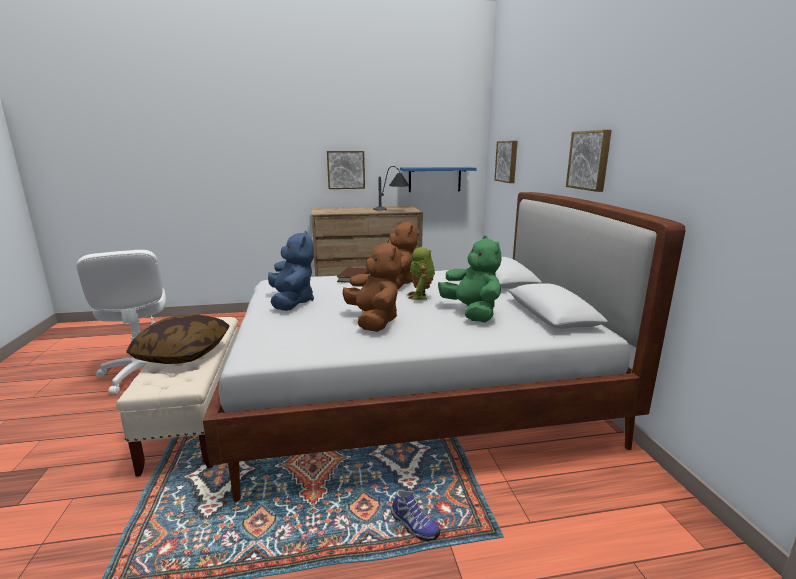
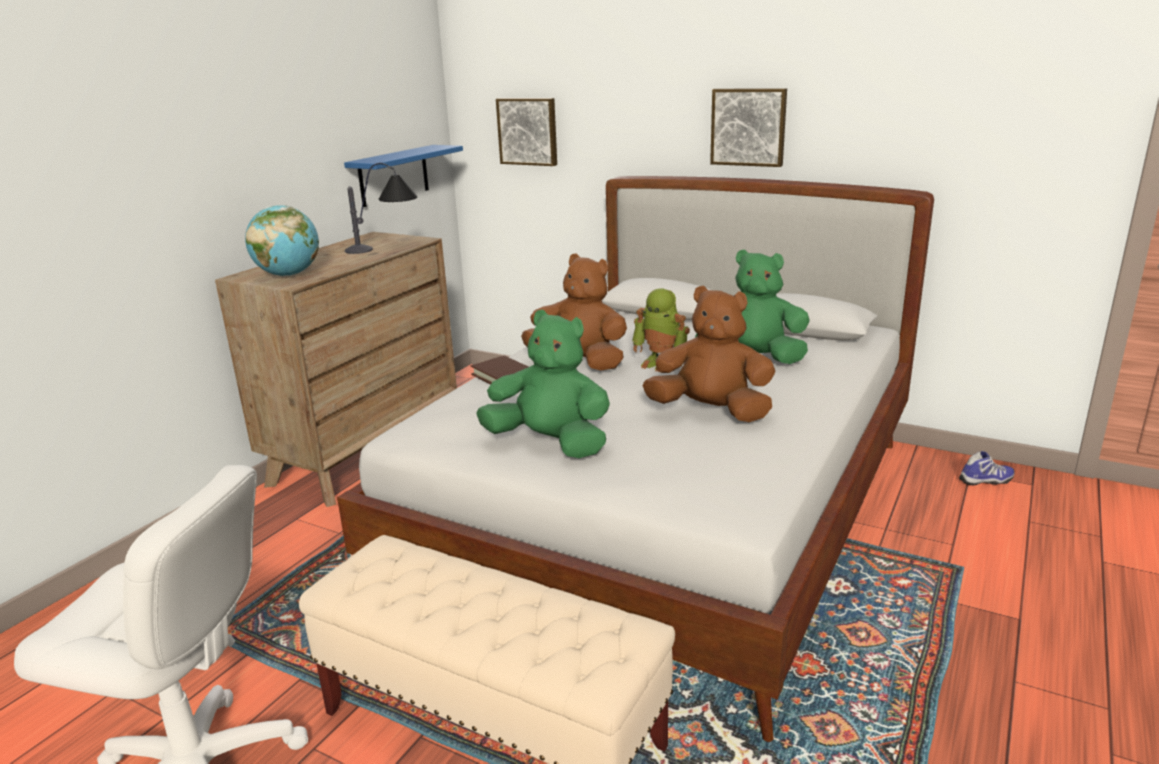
camera: 50 degrees left, 5 degrees up
(183, 353) = (498, 613): pillow -> none
(291, 302) = (550, 443): blue plush toy -> green plush toy
(330, 211) = (288, 275): none -> globe
(346, 170) = (260, 183): picture -> none
(413, 525) = (913, 613): shoe -> shoe (986, 481)

